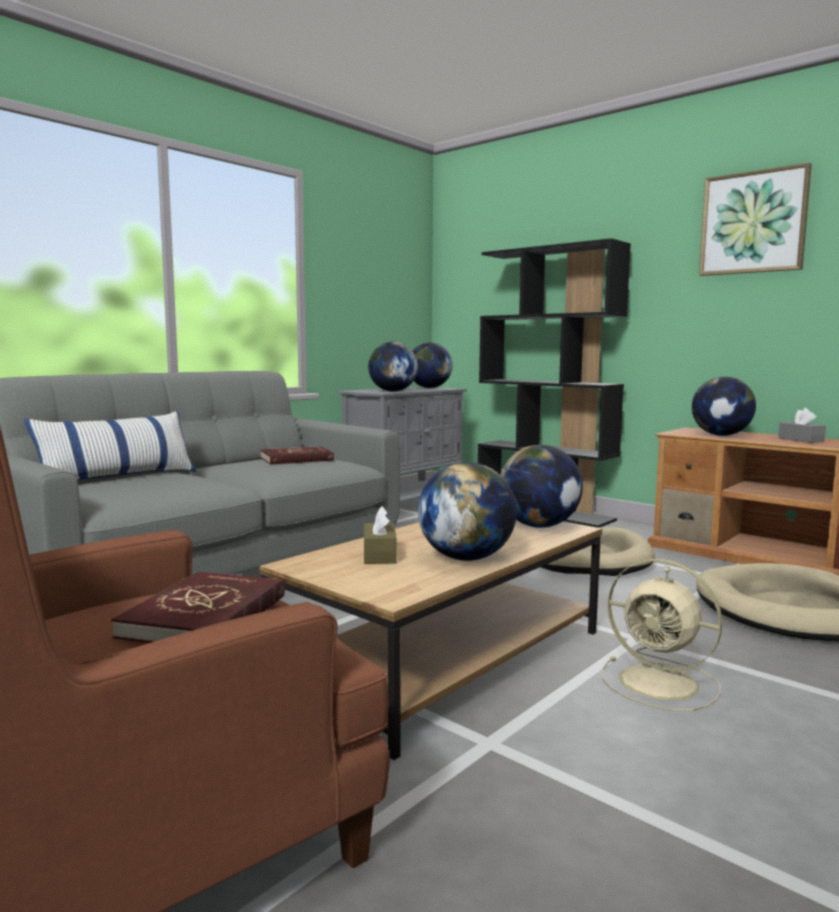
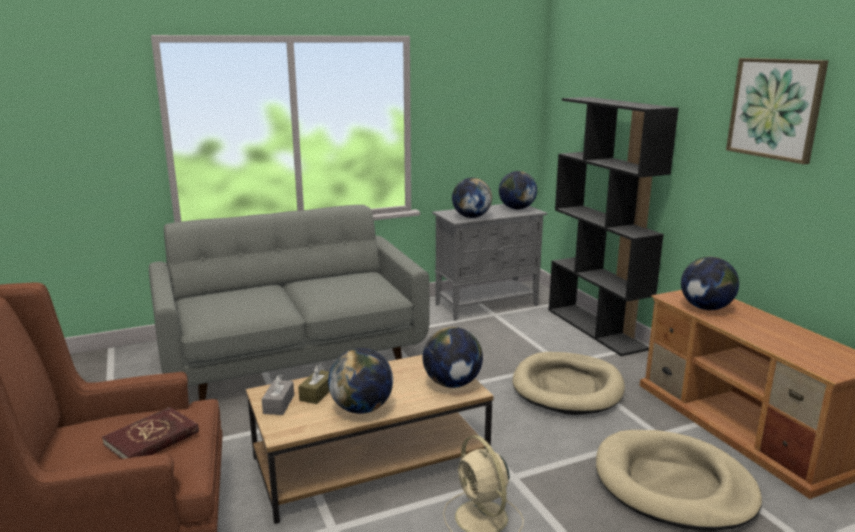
camera: 25 degrees right, 10 degrees up
(117, 478) = (231, 293): pillow -> none
(296, 459) = (356, 283): red book -> none
(800, 440) = (768, 329): grey tissue box -> grey tissue box (279, 404)

